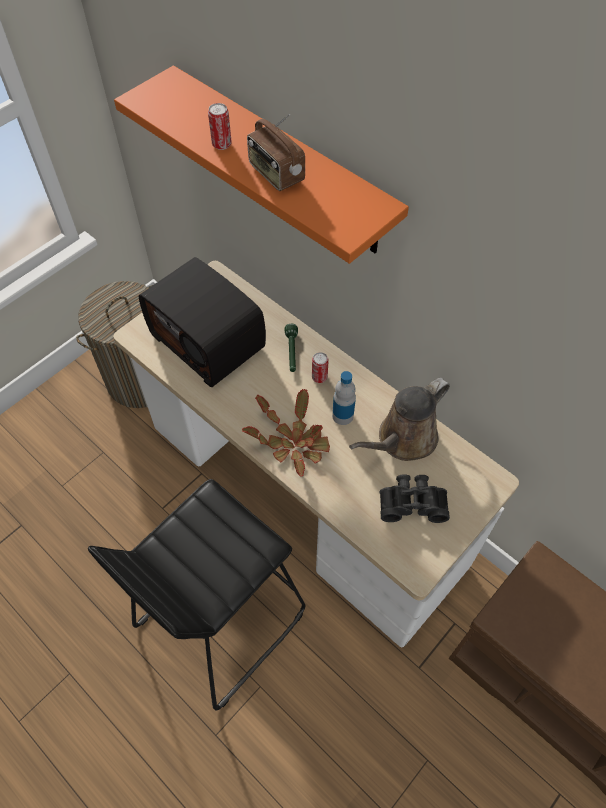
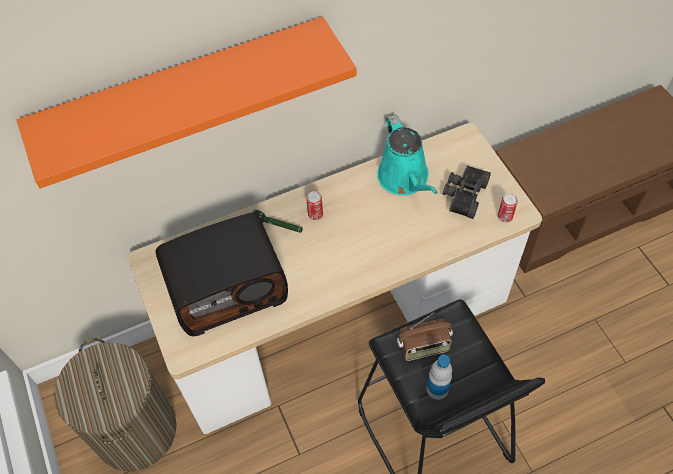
camera: 65 degrees left, 0 degrees up
(221, 144) = (168, 112): can -> can (505, 217)
(275, 174) = (234, 85): radio -> radio (423, 347)
(293, 442) = (373, 256): potted plant -> none
(342, 415) = (363, 211): bottle -> bottle (437, 389)
(403, 440) = (405, 179): brown watering can -> turquoise watering can

